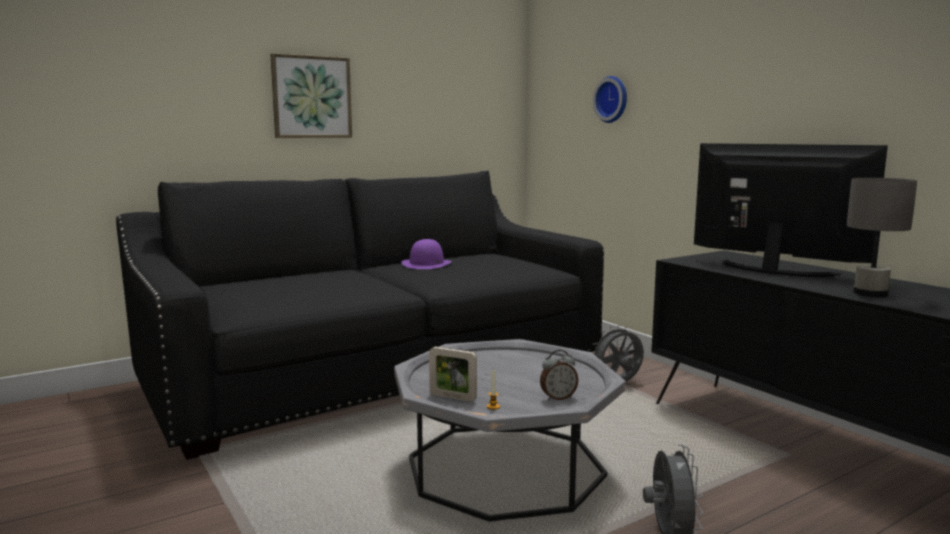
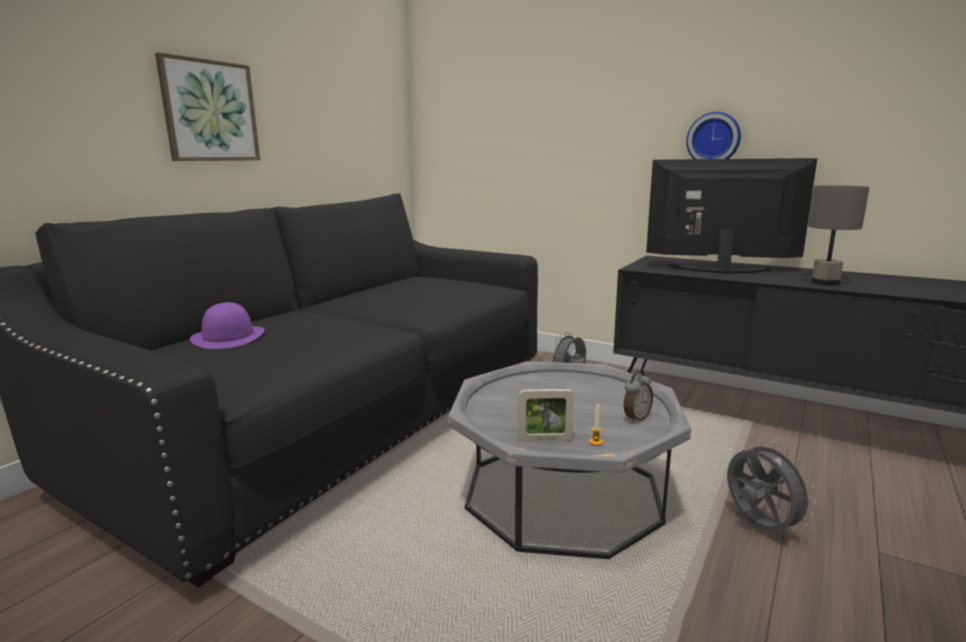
camera: 25 degrees left, 5 degrees up
(426, 264) = (377, 295): purple hat -> purple hat (228, 337)
(613, 99) = (518, 120): wall clock -> wall clock (714, 139)

